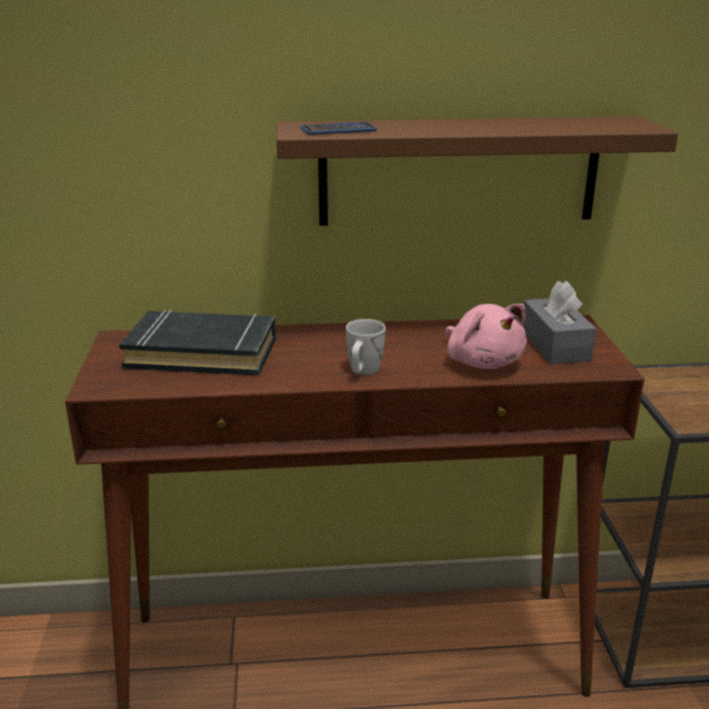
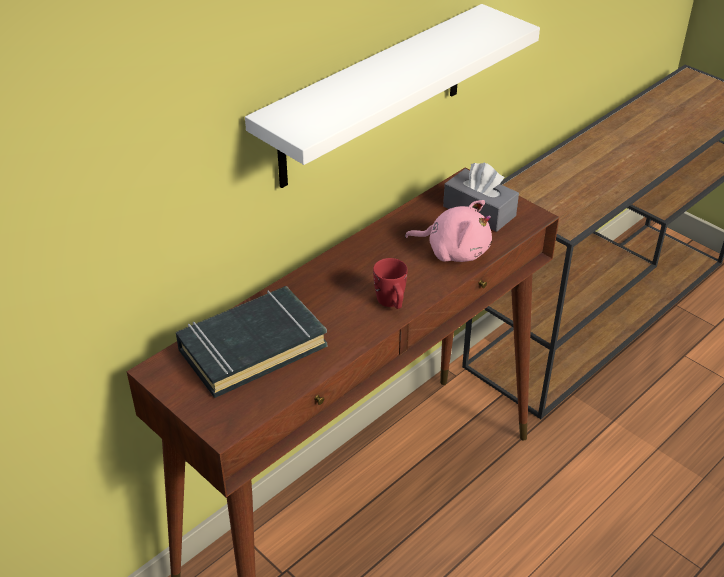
camera: 40 degrees left, 15 degrees up
(338, 130) = (323, 115): phone -> none
(363, 371) = (391, 302): white mug -> red mug
(458, 171) = (373, 97): brown shelf -> white shelf

